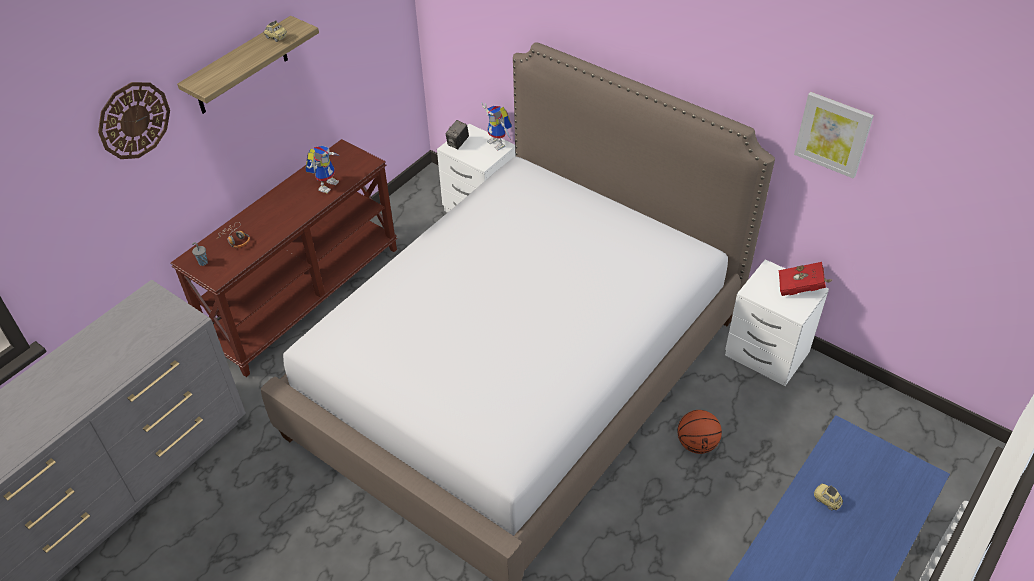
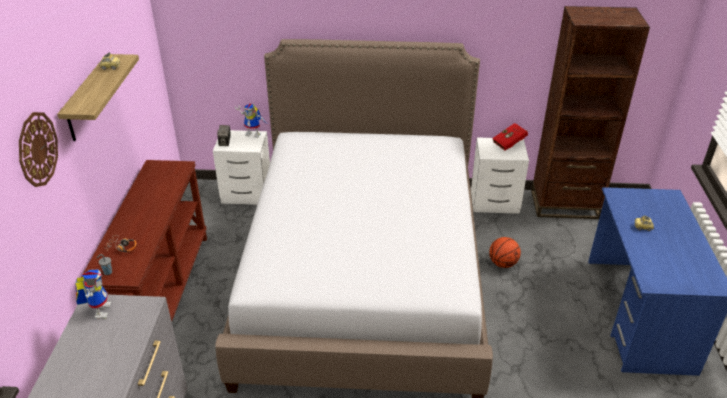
camera: 35 degrees left, 10 degrees down
(326, 184) = (162, 188): toy robot -> toy robot (99, 310)
(833, 134) = (512, 29): picture -> none
(862, 404) = (565, 205): none -> brown bookcase

